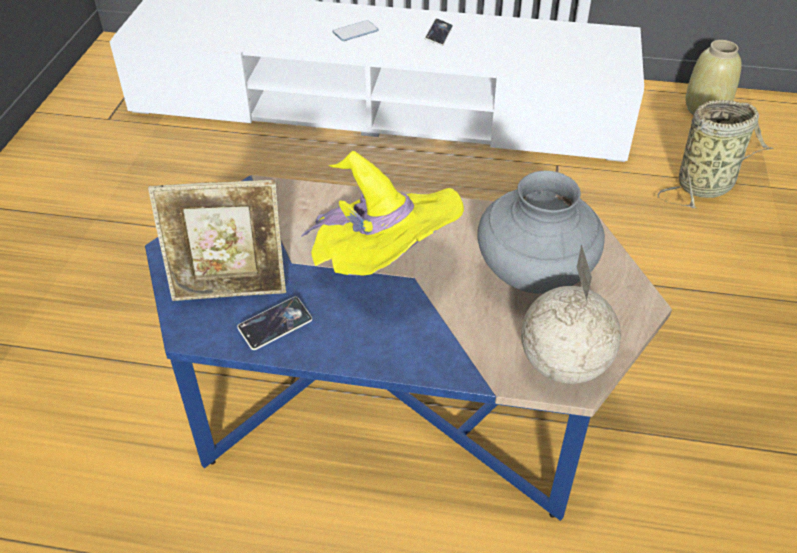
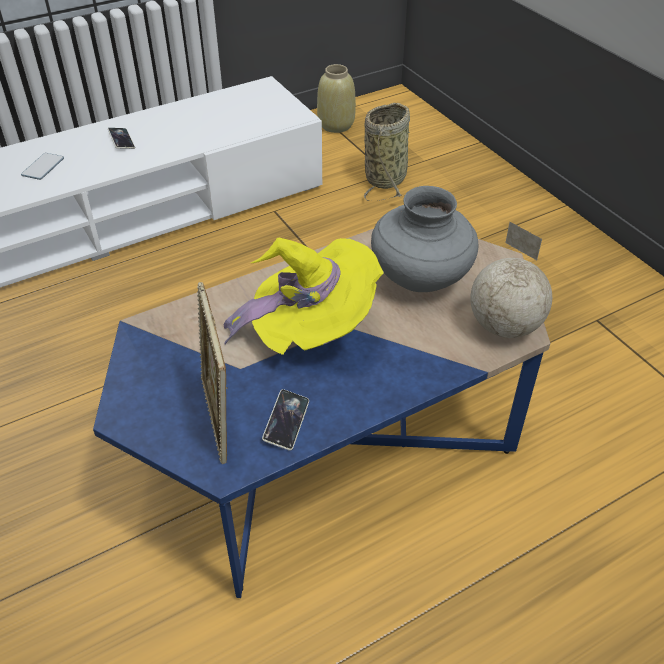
camera: 40 degrees left, 0 degrees up
(231, 292) = (219, 419): picture frame -> picture frame turned 120 degrees clockwise

